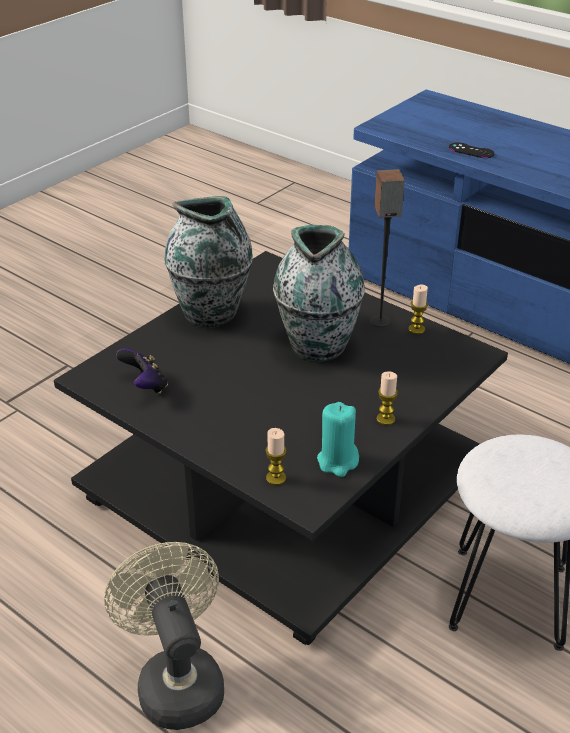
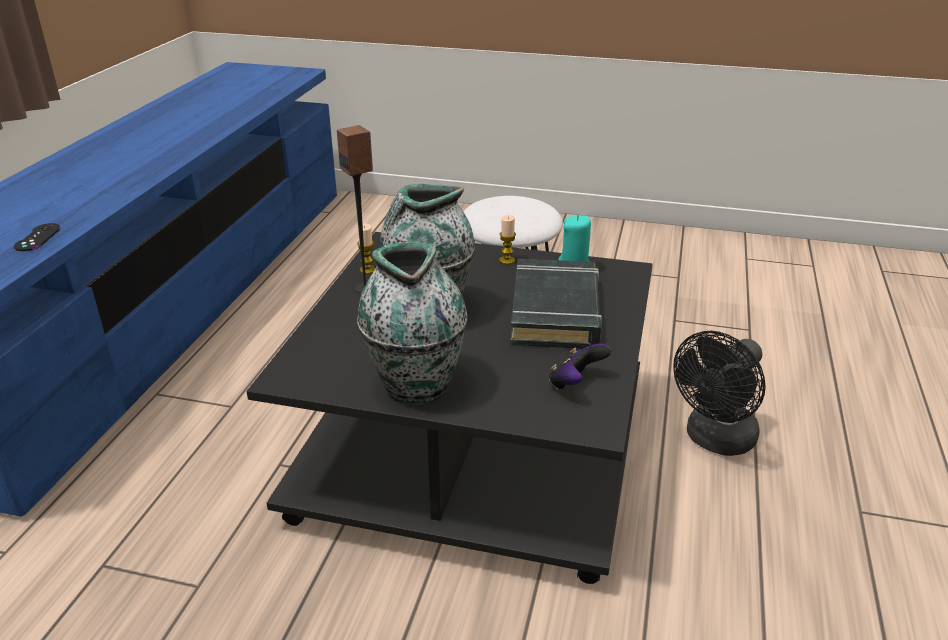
camera: 115 degrees left, 5 degrees down
(176, 680) = (715, 440): beige fan -> black fan
(259, 415) = (555, 312): none -> black book
(276, 478) = (619, 287): candle -> none

